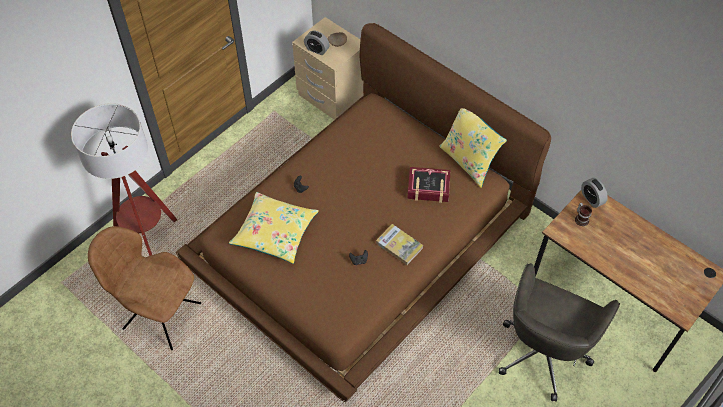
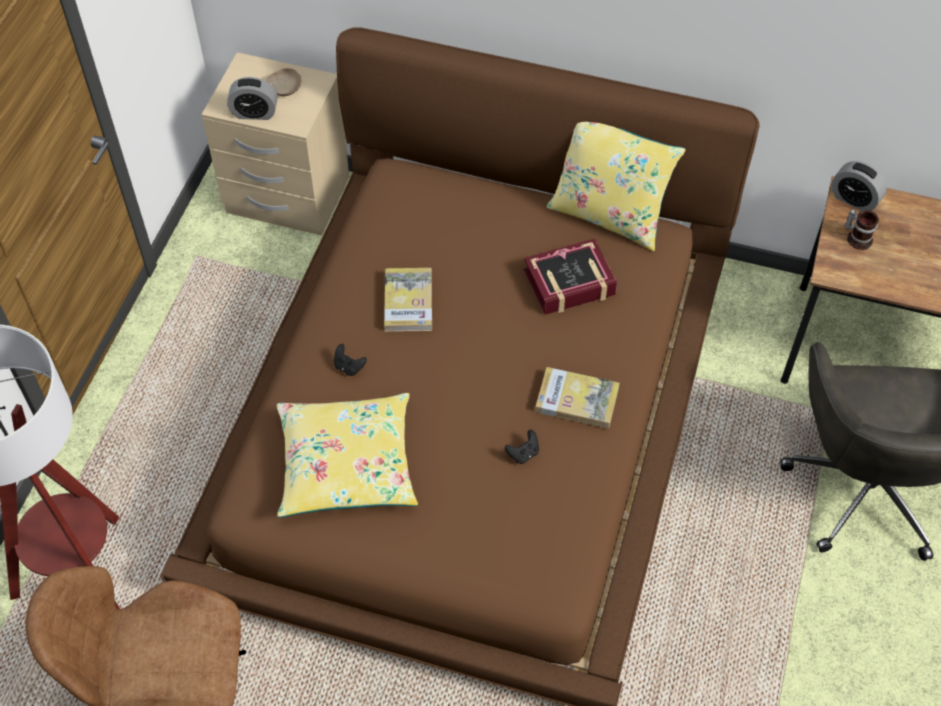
camera: 25 degrees left, 0 degrees up
(345, 168) = (408, 302): none -> book

